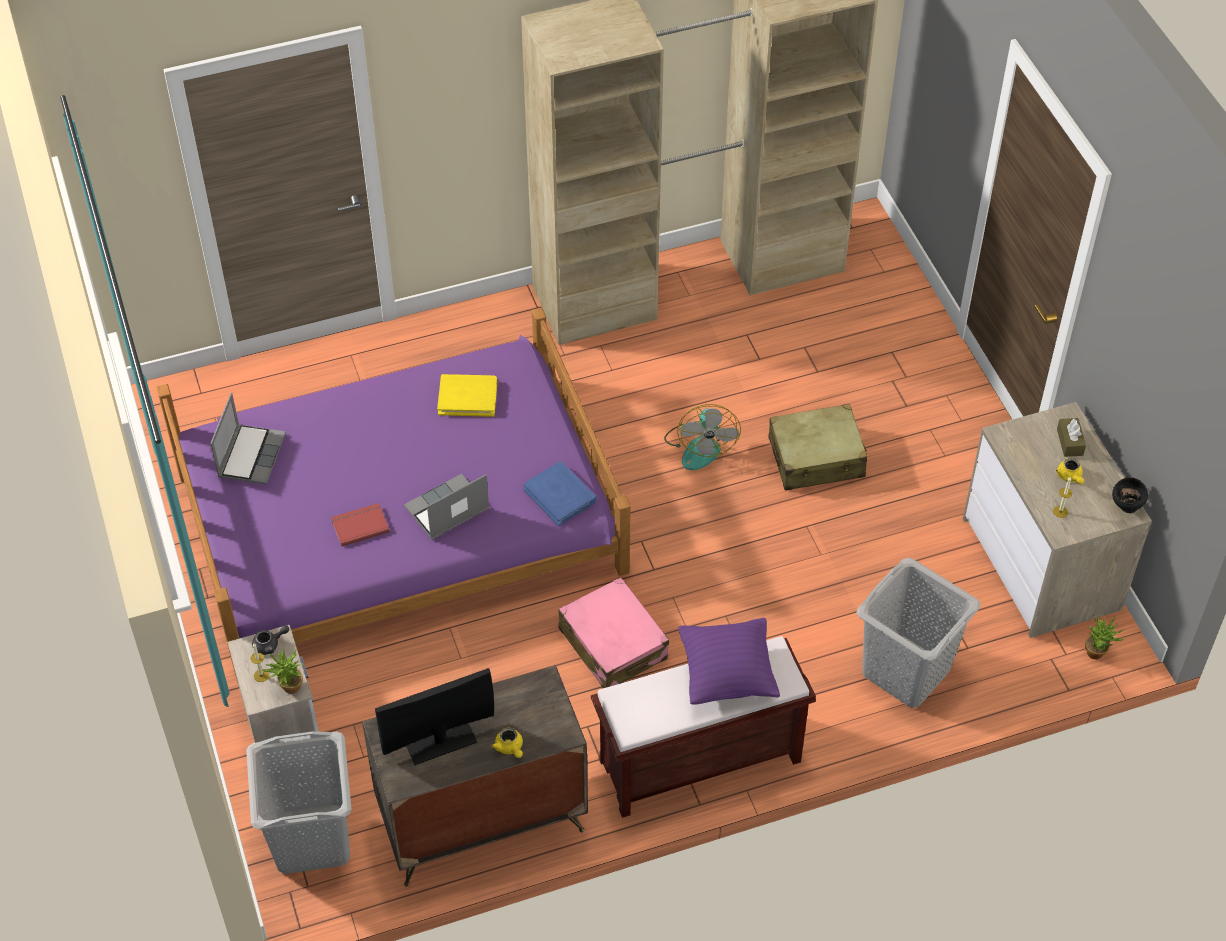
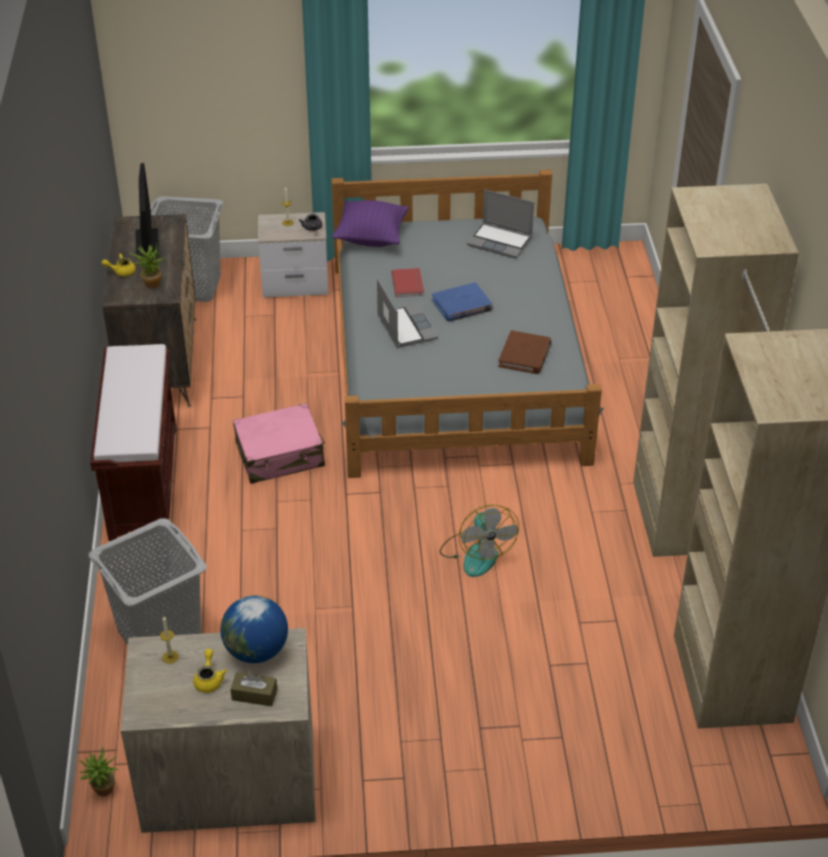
camera: 105 degrees right, 10 degrees down
(288, 688) = (270, 232): potted plant -> potted plant (151, 282)
(401, 521) = (455, 360): purple bed -> grey bed
(467, 397) = (525, 355): yellow book -> brown book
(560, 495) = (395, 389): blue book -> blue book (462, 305)
(700, 446) = (476, 553): fan -> fan turned 120 degrees counterclockwise
(727, 675) = (136, 412): purple pillow -> purple pillow (371, 238)
(816, 458) = (432, 634): beige suitcase -> none
(1024, 454) = (256, 651): none -> globe
(1070, 477) = (209, 679): yellow teapot -> yellow teapot turned 90 degrees clockwise
(1126, 507) = (147, 714): black bowl -> none

